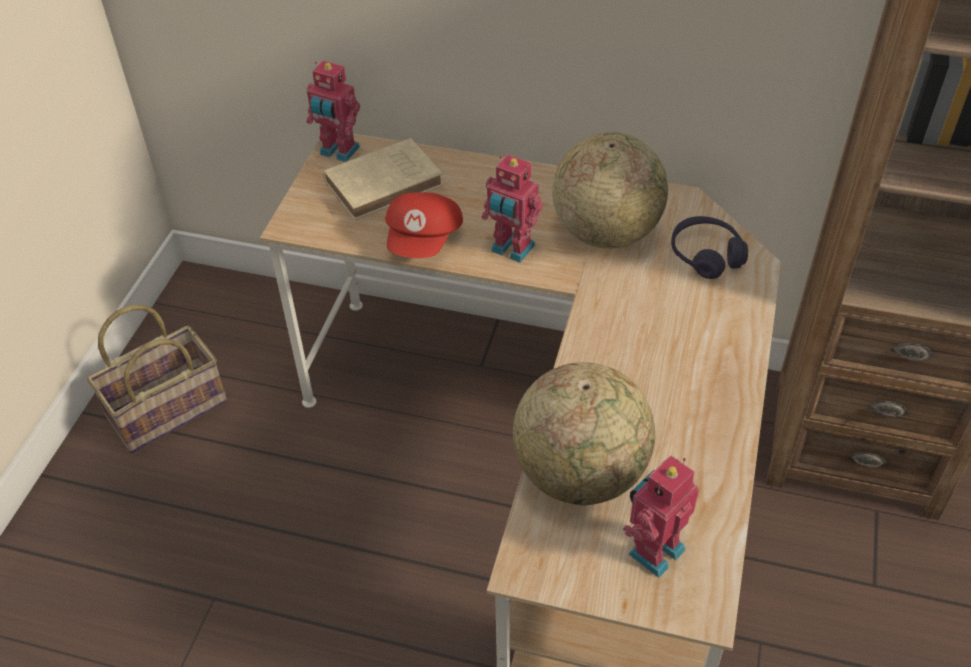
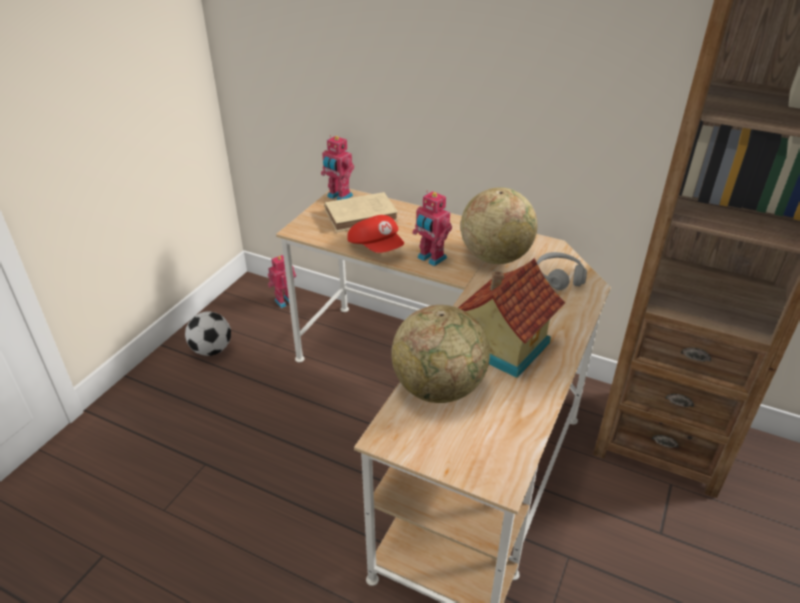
camera: 10 degrees right, 10 degrees down
(167, 408) = (212, 350): basket -> football
(424, 240) = (376, 247): red cap -> red cap turned 60 degrees counterclockwise
(653, 387) = (503, 345): none -> toy house
(653, 549) = (476, 441): toy robot -> toy robot (284, 300)
(706, 255) = (559, 277): purple headphones -> grey headphones

